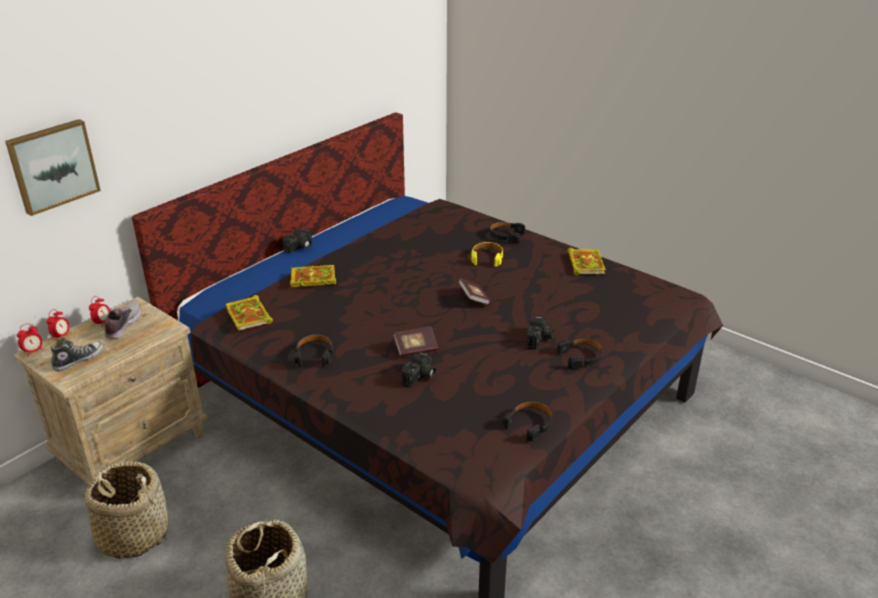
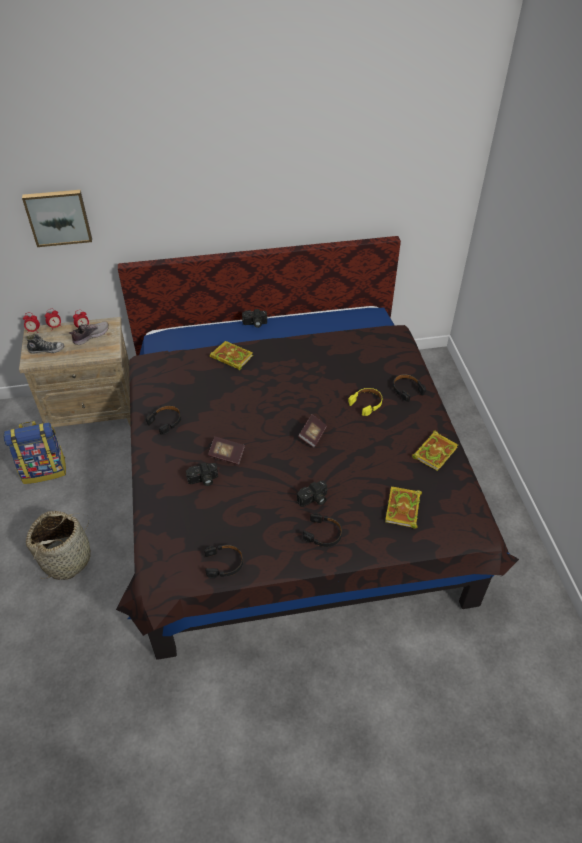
camera: 40 degrees right, 15 degrees up
(133, 535) = (44, 470): basket -> backpack
(249, 316) = (164, 367): book -> book (403, 509)

